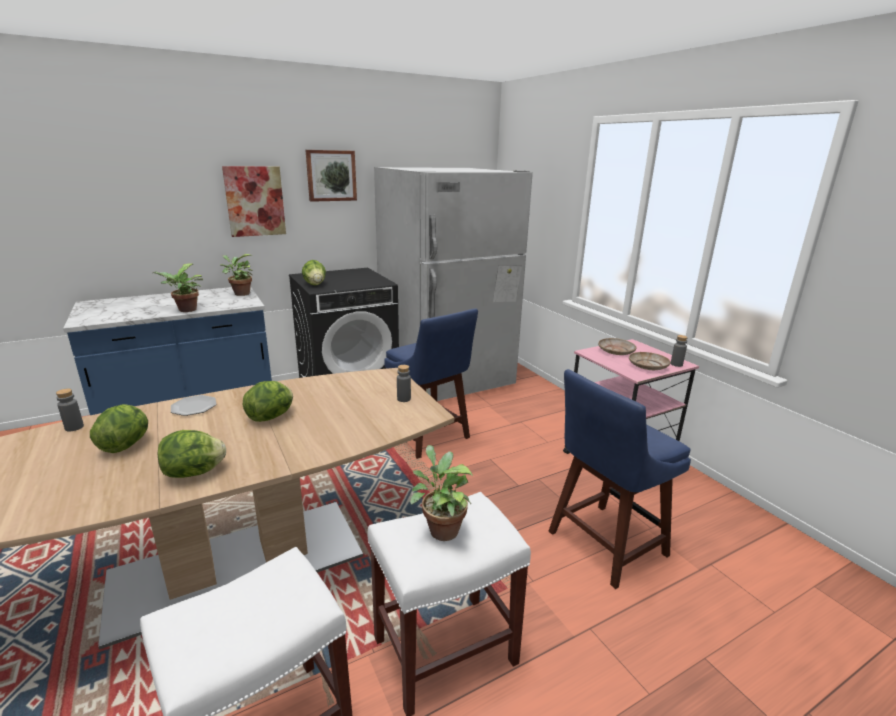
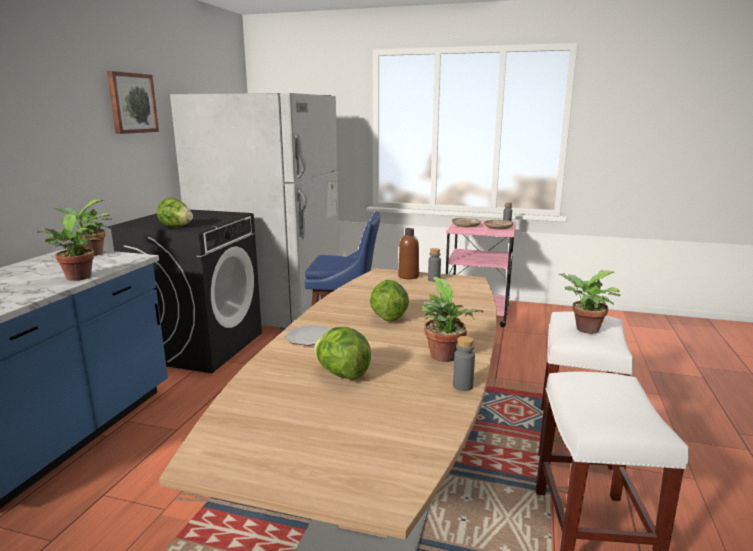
camera: 45 degrees left, 5 degrees down
(74, 427) = (249, 391): grey bottle -> grey bottle (462, 386)
(194, 473) = (445, 358): lettuce -> potted plant
(255, 201) = (63, 135): picture -> none
(395, 386) = (408, 276): none -> brown bottle
(602, 545) = (543, 352): blue chair -> none

